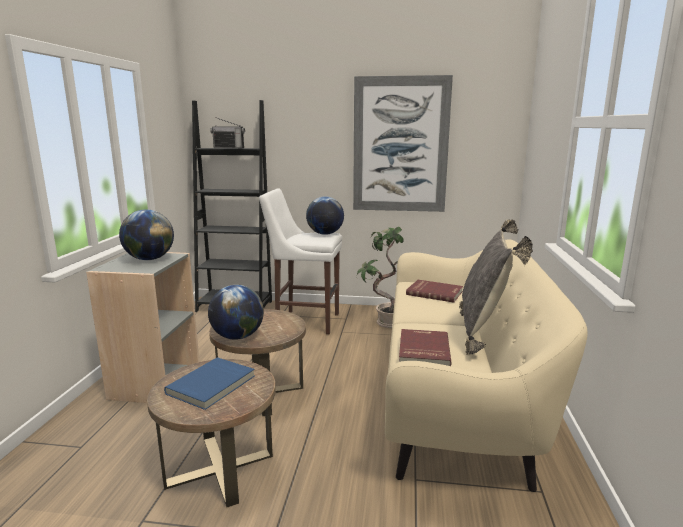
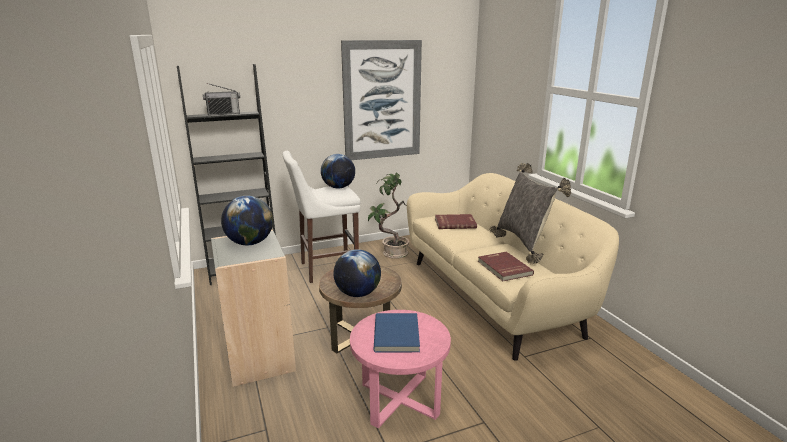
camera: 30 degrees left, 5 degrees up
(219, 469) = (399, 399): brown side table -> pink side table

